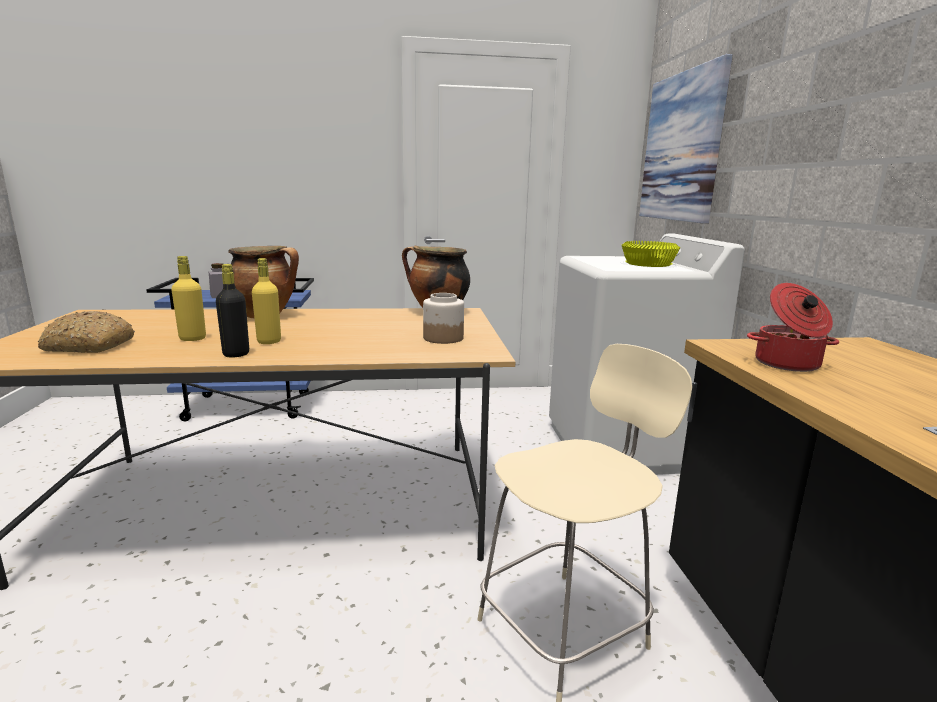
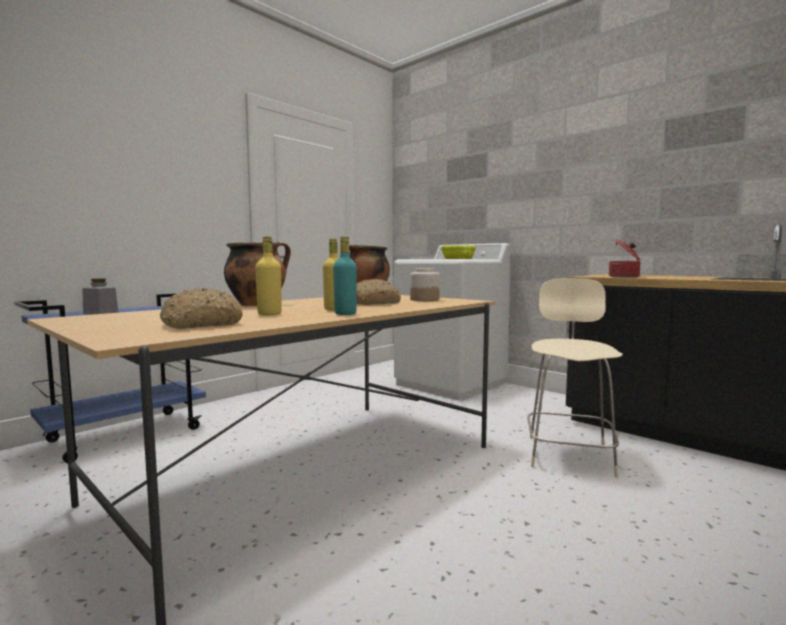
camera: 40 degrees left, 10 degrees down
(236, 354) = (345, 314): black bottle -> turquoise bottle
(362, 334) = (374, 303): none -> bread
(681, 147) = (436, 194): picture -> none

